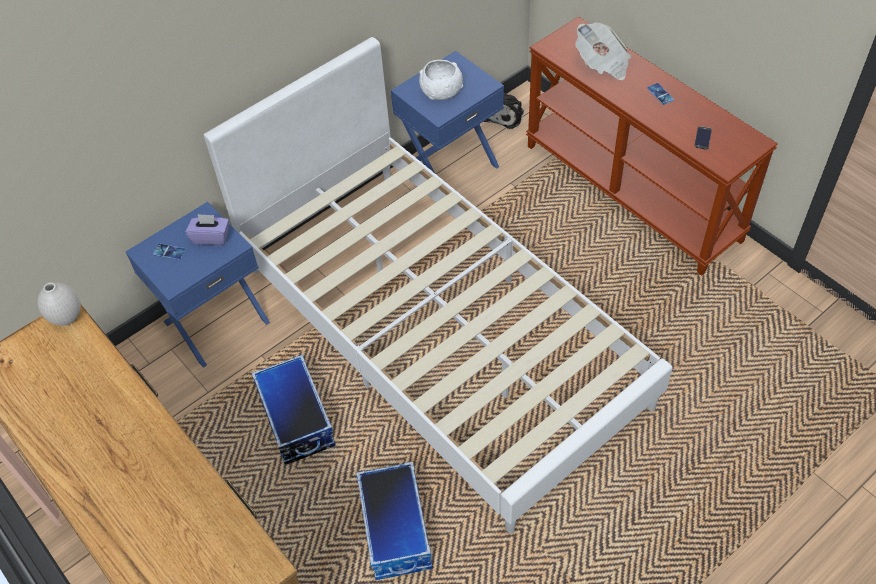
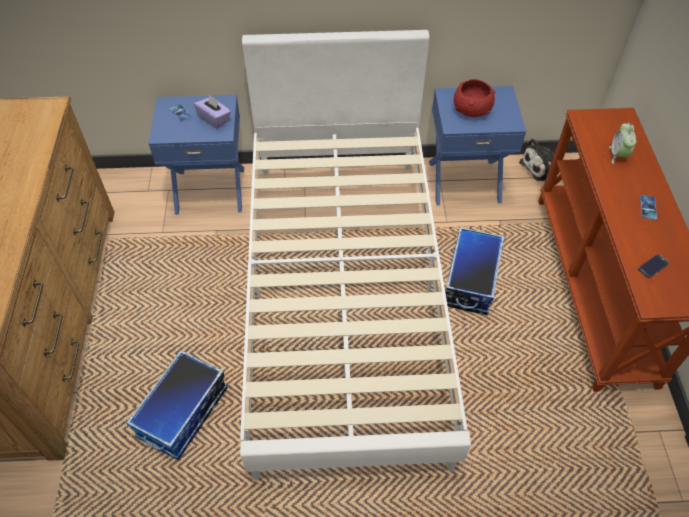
camera: 35 degrees right, 0 degrees up
(67, 318) = (50, 108): white vase -> none
(295, 420) = (195, 288): storage box -> storage box (469, 280)
(441, 91) = (471, 109): white bowl -> red bowl
(602, 64) = (618, 155): newspaper -> alarm clock

